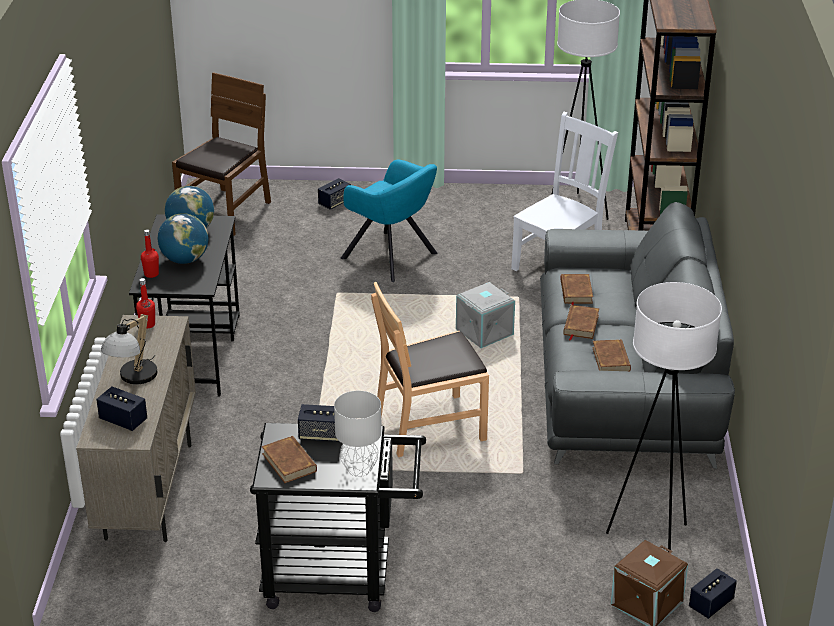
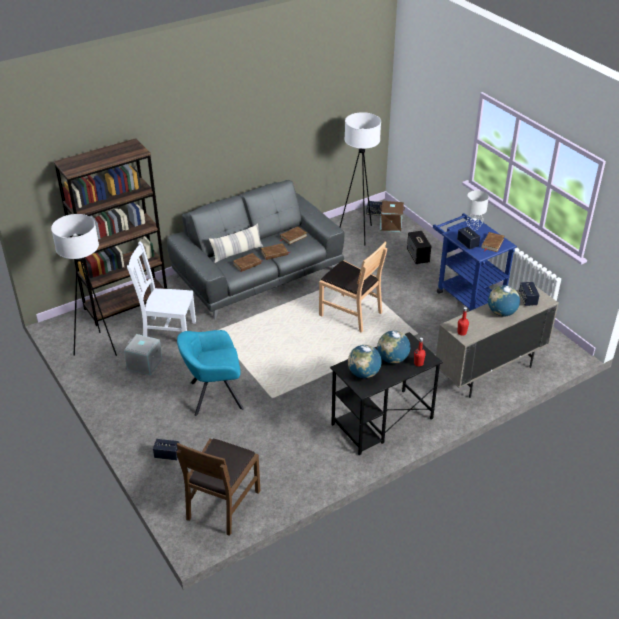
camera: 125 degrees left, 5 degrees up
(133, 379) = (501, 313): table lamp -> globe
(226, 212) = (222, 504): brown chair -> brown chair turned 60 degrees counterclockwise
(340, 576) = (466, 294): black cart -> blue cart
(392, 257) = (213, 396): turquoise armchair -> turquoise armchair turned 105 degrees counterclockwise
(484, 332) = (258, 329): grey storage box -> grey storage box (144, 364)
(509, 582) = (418, 256): none -> speaker
(617, 294) = (237, 253): none -> pillow

